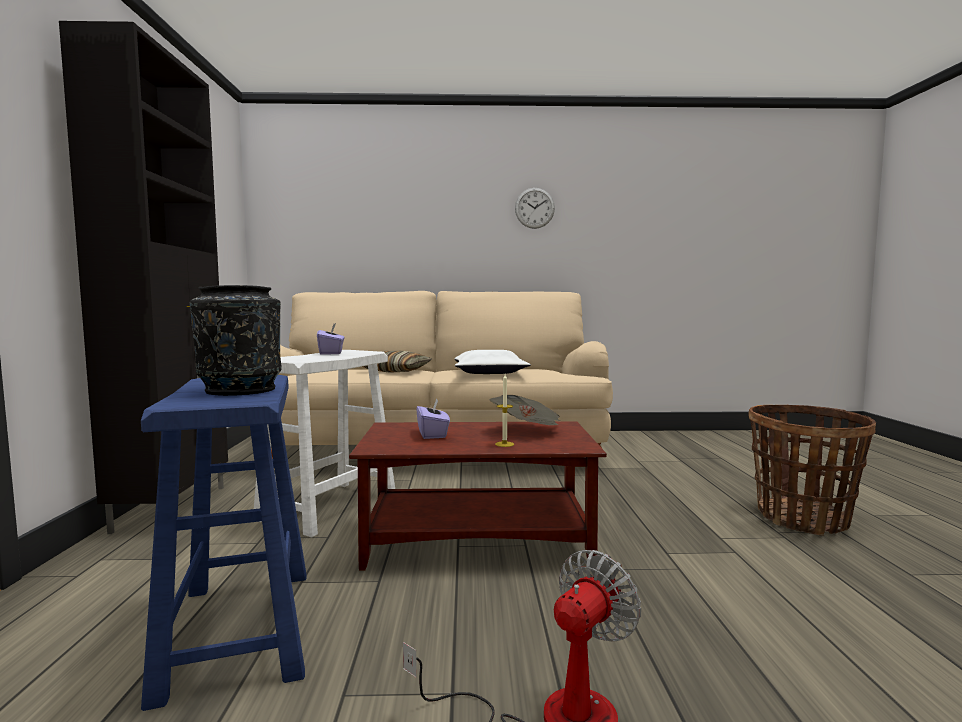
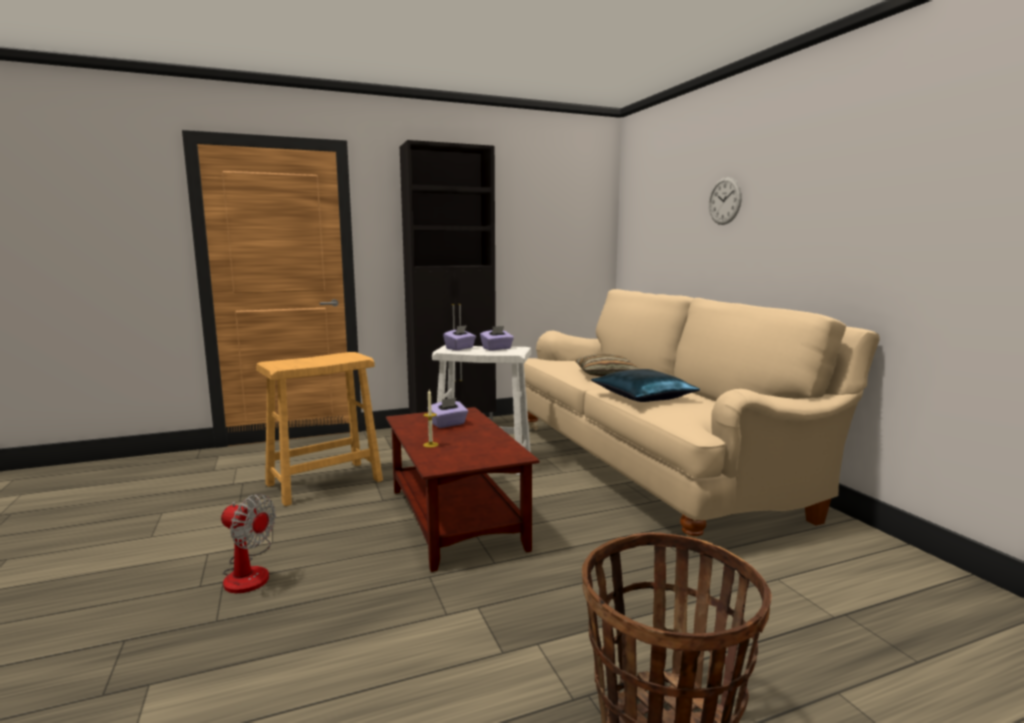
camera: 70 degrees right, 5 degrees up
(240, 390) = (314, 361): black vase -> none
(240, 629) = (325, 482): blue stool -> beige stool
(299, 357) = (460, 348): none -> purple tissue box
(490, 372) = (644, 397): white pillow -> blue pillow
(528, 431) = (480, 447): newspaper -> none
(534, 208) = (841, 185): wall clock -> wall clock (724, 201)

